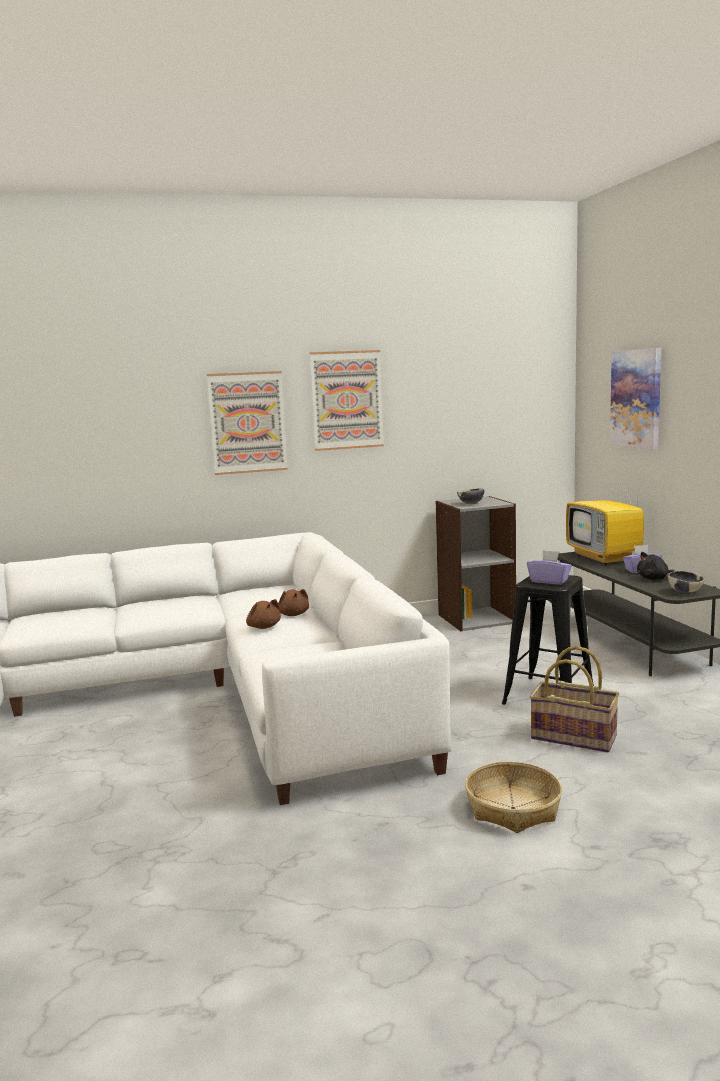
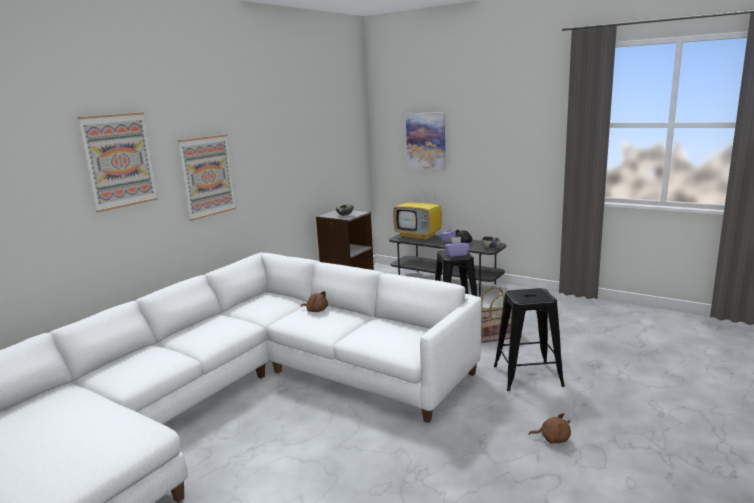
camera: 40 degrees left, 5 degrees up
(263, 627) = (317, 323): brown plush toy -> brown plush toy (553, 438)
(346, 400) = (264, 152): picture -> picture (119, 160)
(513, 808) = (527, 376): basket -> black stool

